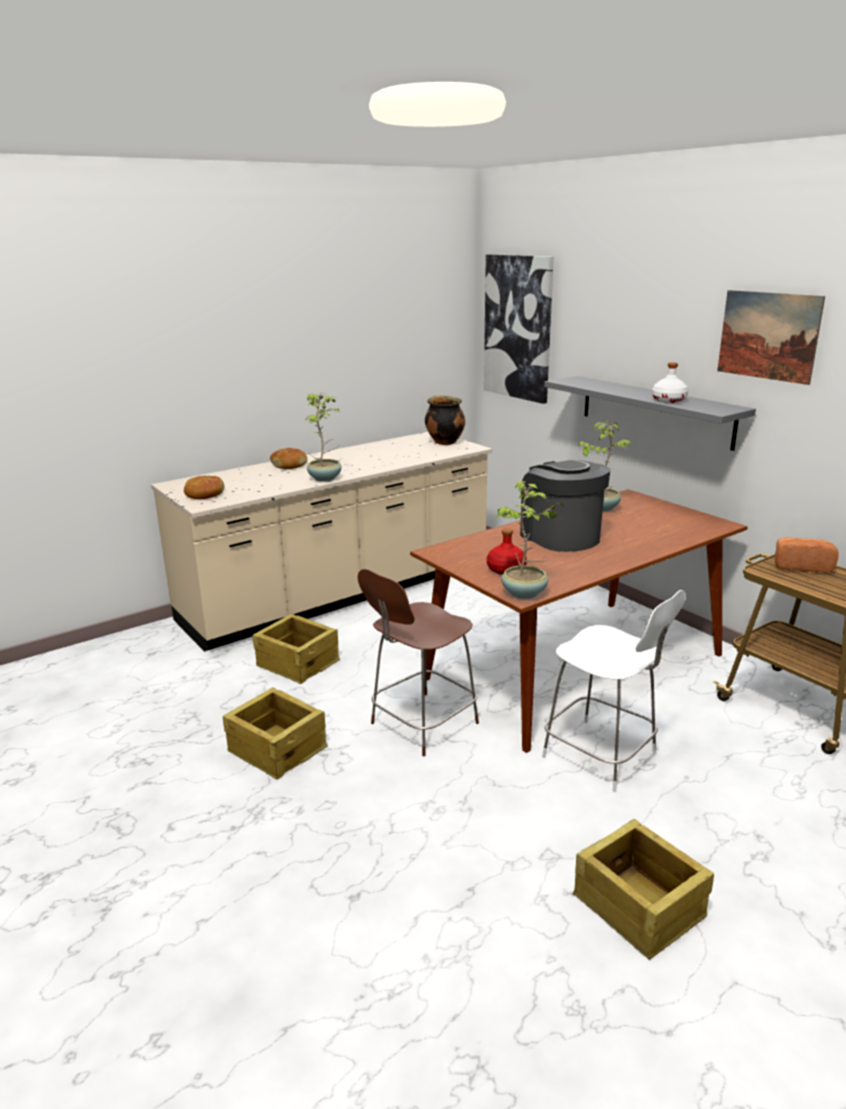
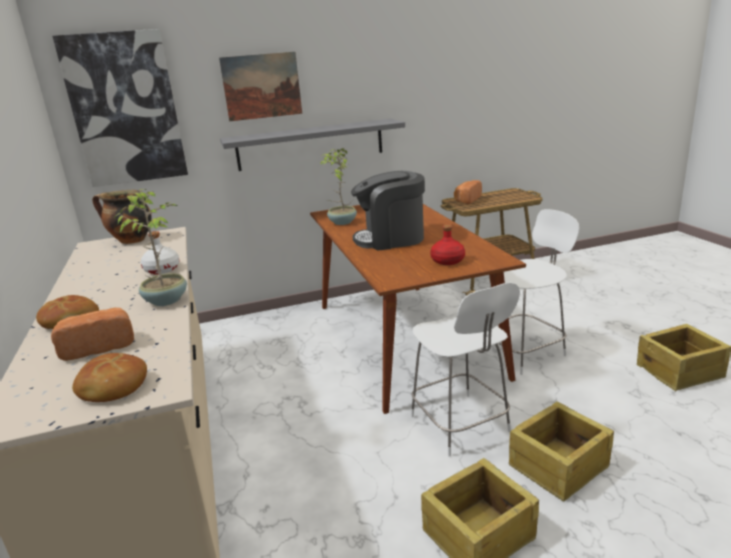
camera: 70 degrees left, 0 degrees up
(254, 479) = (99, 346): none -> bread
(298, 662) = (299, 501): crate -> crate (557, 465)
(421, 725) = (461, 425): brown chair -> white chair
(525, 593) = (498, 259): potted plant -> none
(669, 400) = (346, 126): white bottle -> white bottle (162, 269)
(768, 336) = (389, 66): picture -> picture (262, 86)

